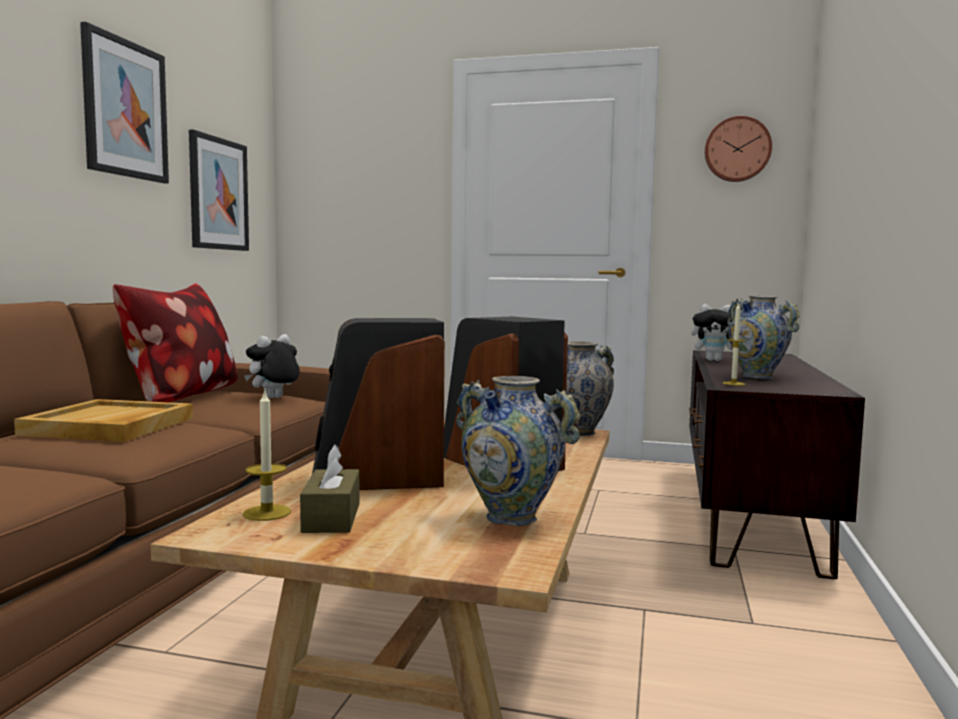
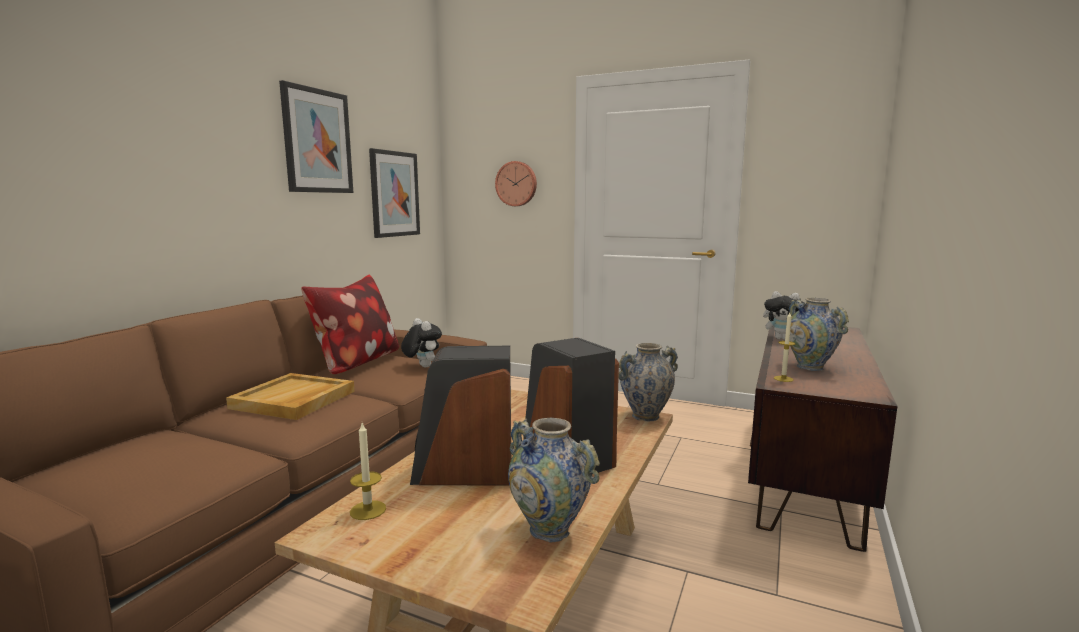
camera: 10 degrees right, 5 degrees up
(274, 398) = (422, 366): plush toy -> plush toy turned 90 degrees clockwise
(331, 517) = (412, 520): brown tissue box -> none
(737, 149) = (817, 149): wall clock -> wall clock (516, 184)

